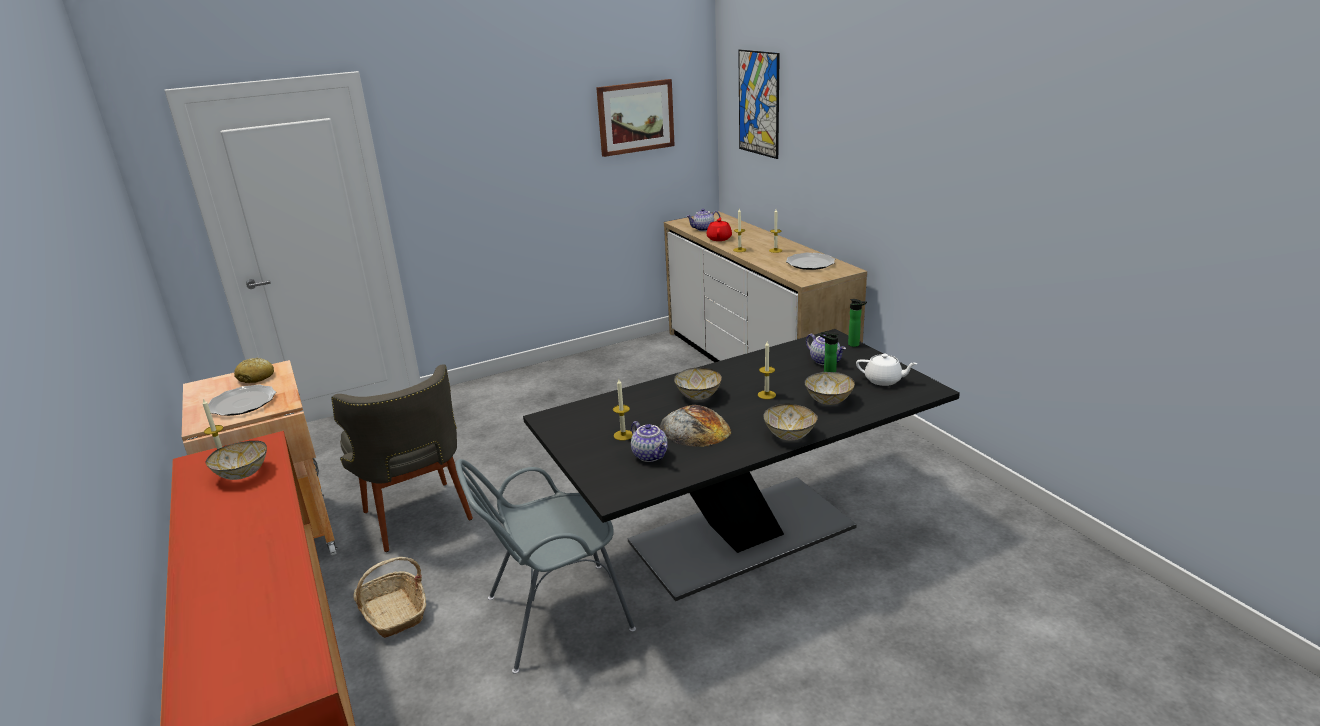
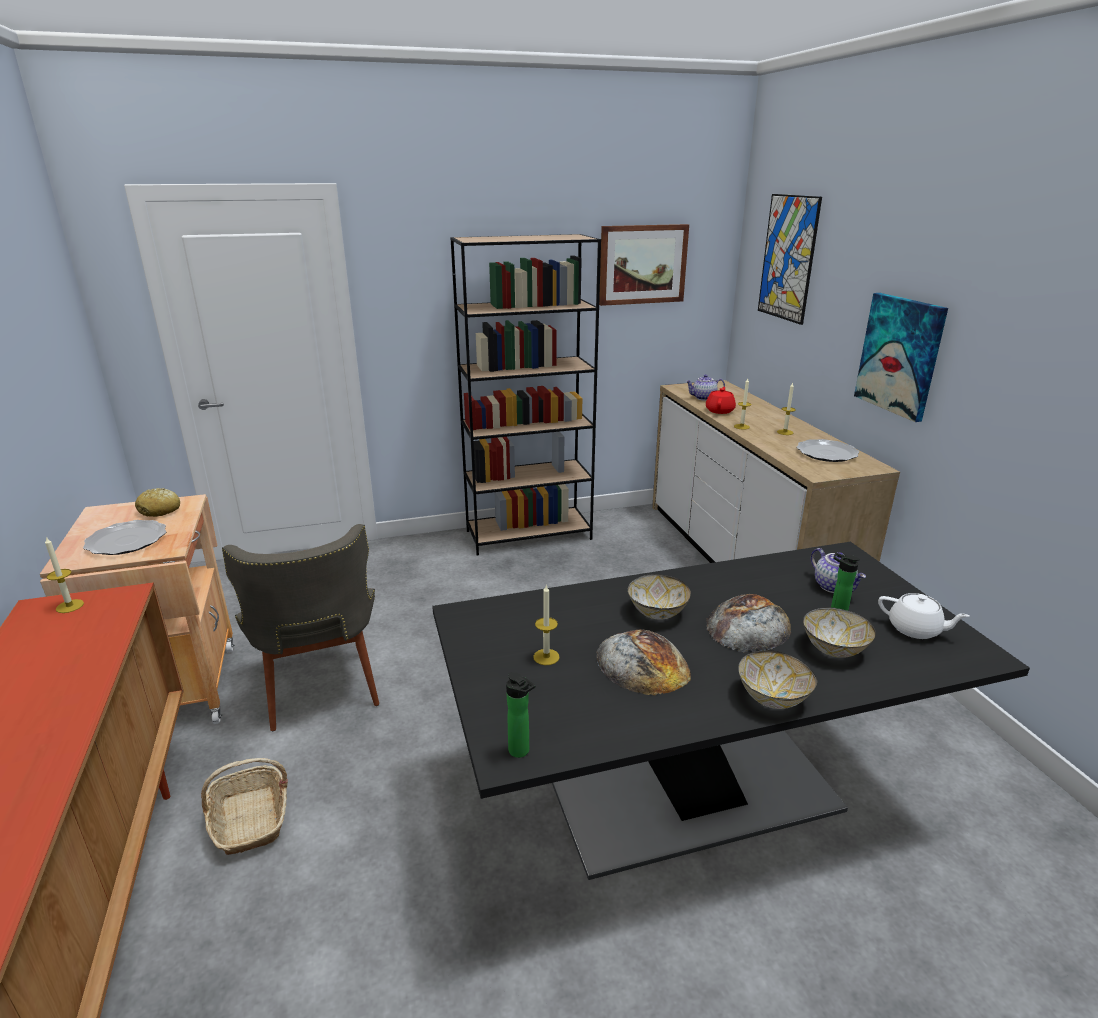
camera: 10 degrees right, 0 degrees up
(243, 473) = (76, 635): bowl -> none
(553, 616) = (431, 867): grey chair -> none
(564, 370) = (529, 534): none -> beige bookcase
(651, 455) = (574, 696): teapot -> none
(766, 395) = (748, 626): candle -> bread
(855, 179) = (900, 355): none -> picture
(855, 345) = (877, 569): bottle -> bottle (521, 752)

